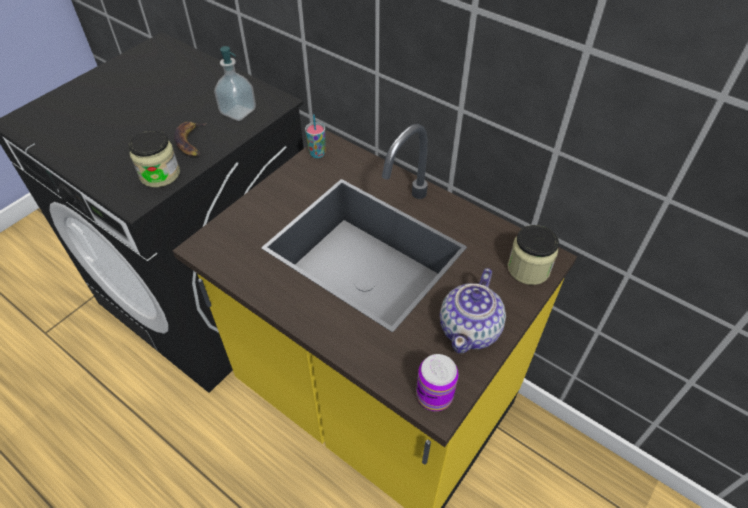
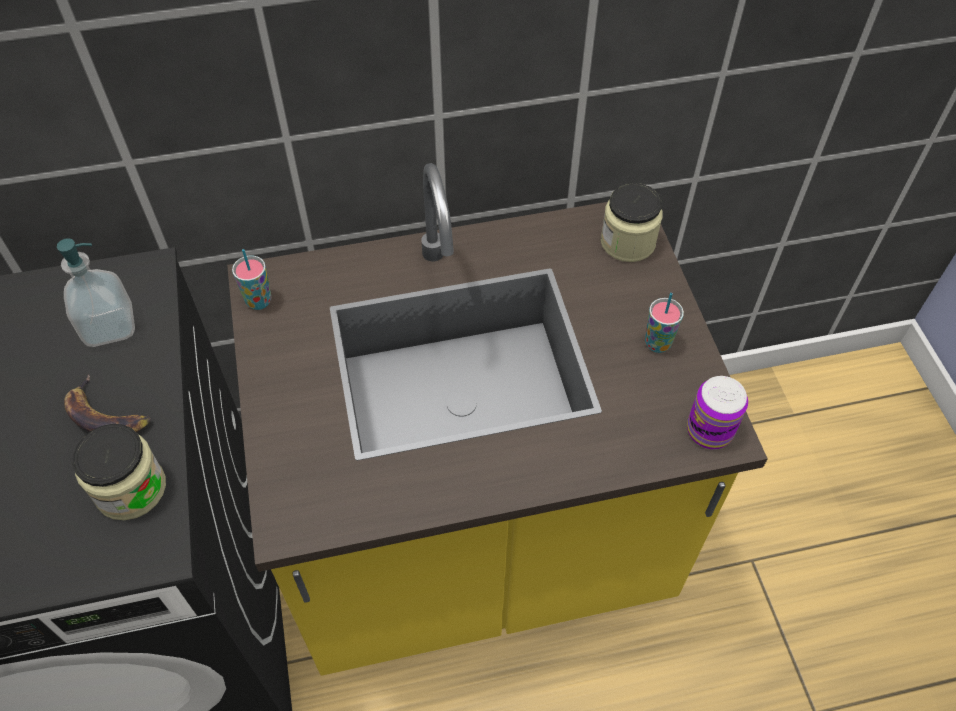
camera: 50 degrees left, 5 degrees up
(470, 329) = (657, 343): teapot -> cup

